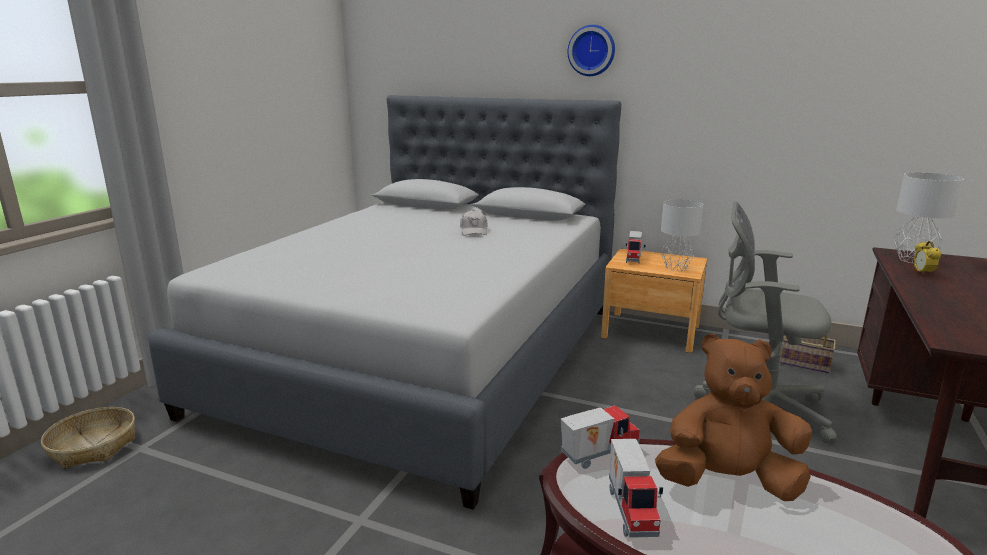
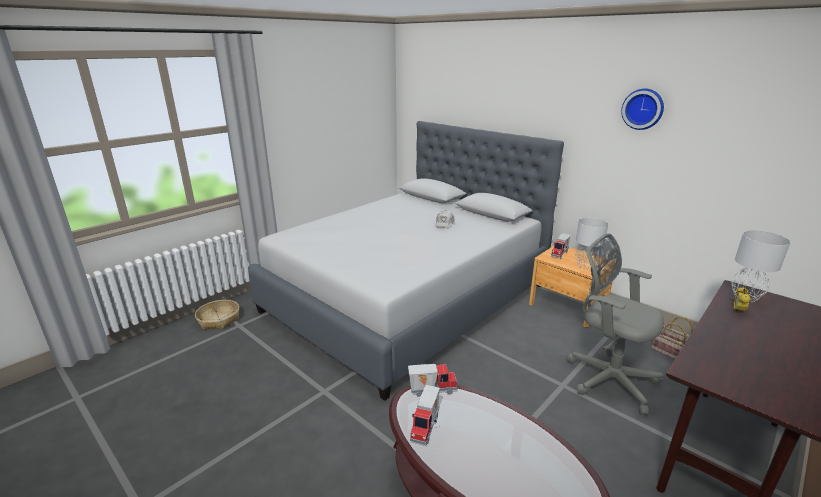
camera: 20 degrees right, 5 degrees up
(592, 50) = (548, 103): wall clock -> wall clock (643, 109)
(727, 482) = (494, 425): brown plush toy -> none

